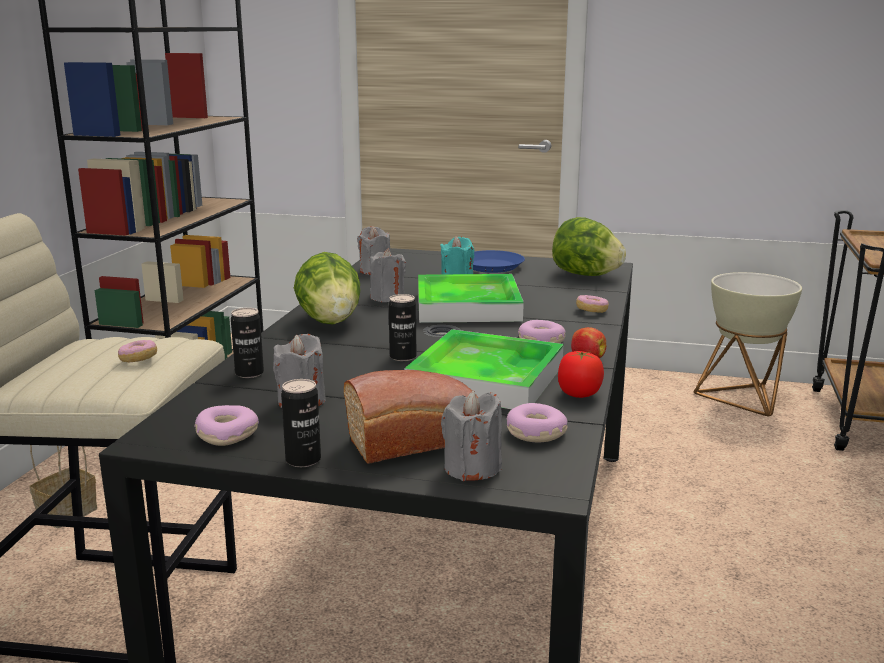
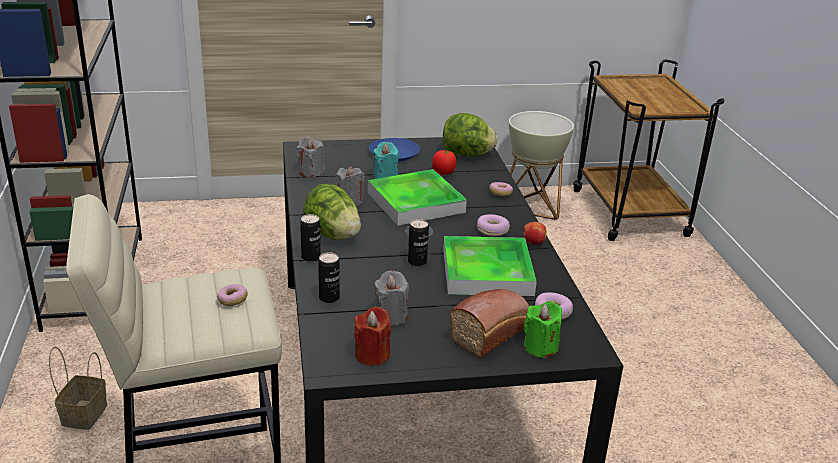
camera: 25 degrees left, 10 degrees up
(227, 434) = (372, 355): donut -> red candle
(303, 460) = (440, 364): can -> can (310, 257)
(472, 468) = (540, 347): grey candle -> green candle
(579, 394) = (552, 275): tomato -> tomato (443, 173)

